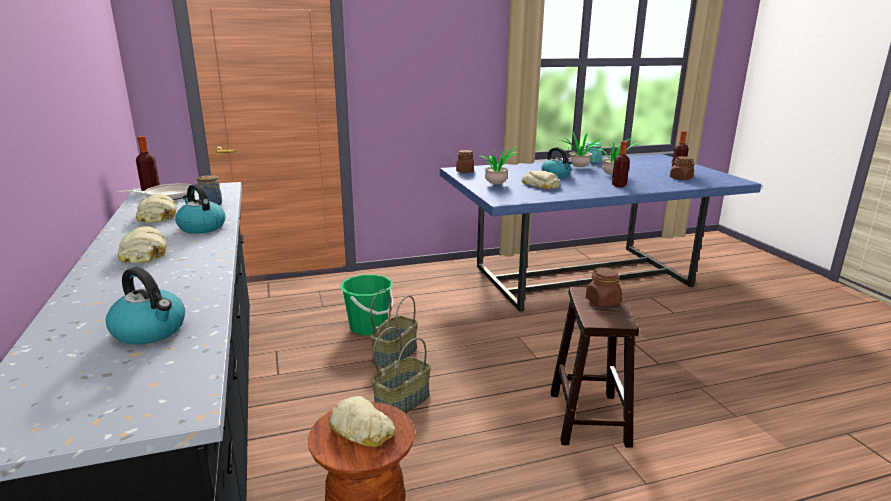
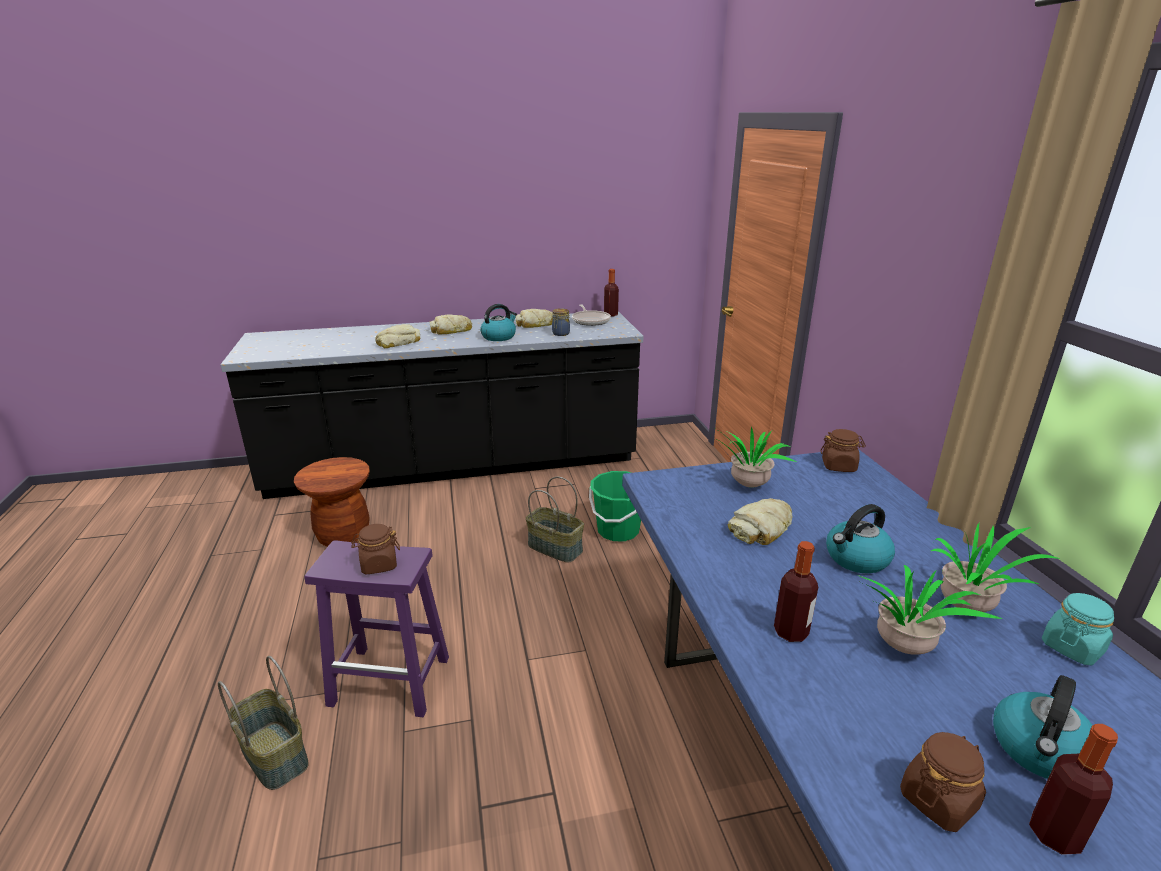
camera: 95 degrees right, 5 degrees up
(150, 331) = (327, 344): kettle -> kettle (1039, 751)
(361, 429) = (335, 473): bread -> bread (398, 342)
(402, 402) = (470, 551): basket -> basket (276, 754)
(587, 417) = (392, 681): brown stool -> purple stool

